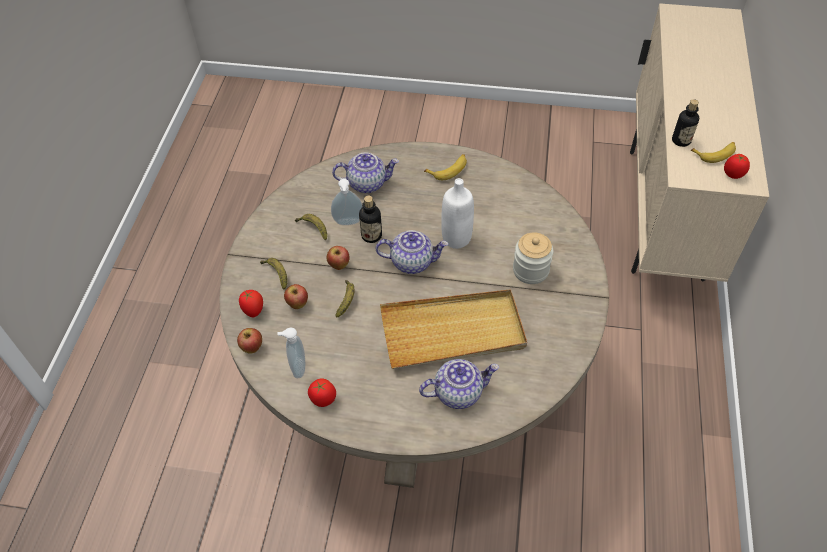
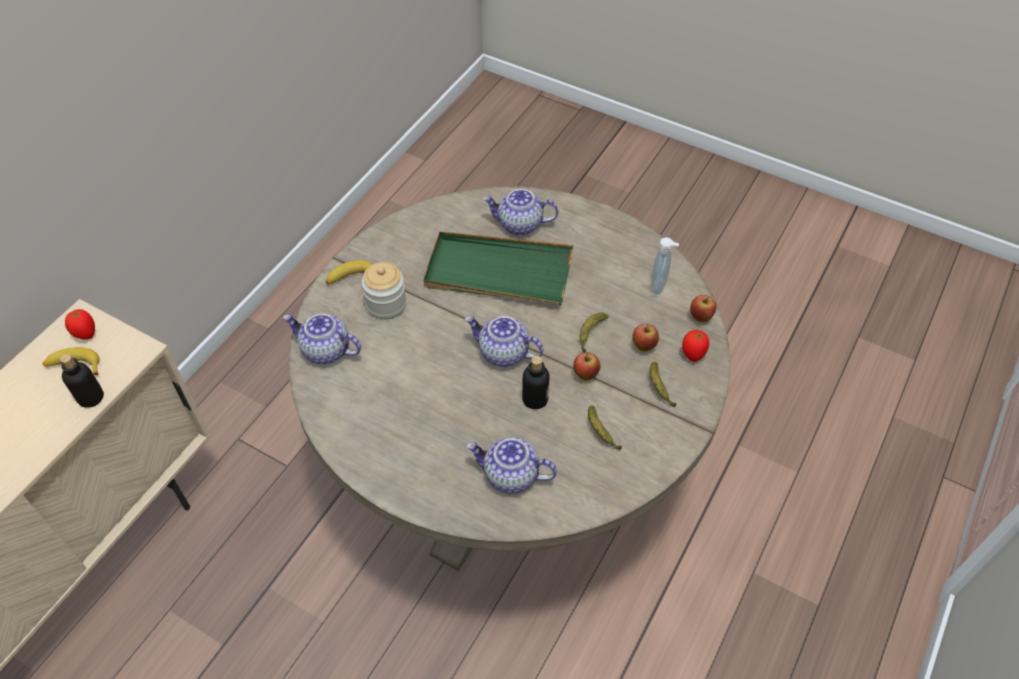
camera: 160 degrees left, 0 degrees up
(323, 400) = (642, 253): tomato -> none
(348, 223) = (556, 425): soap dispenser -> none
(448, 169) = (397, 460): banana -> banana (352, 279)
(453, 332) = (498, 272): beige tray -> green tray
(456, 238) = (441, 364): white bottle -> none
(551, 220) = (325, 350): none -> teapot

